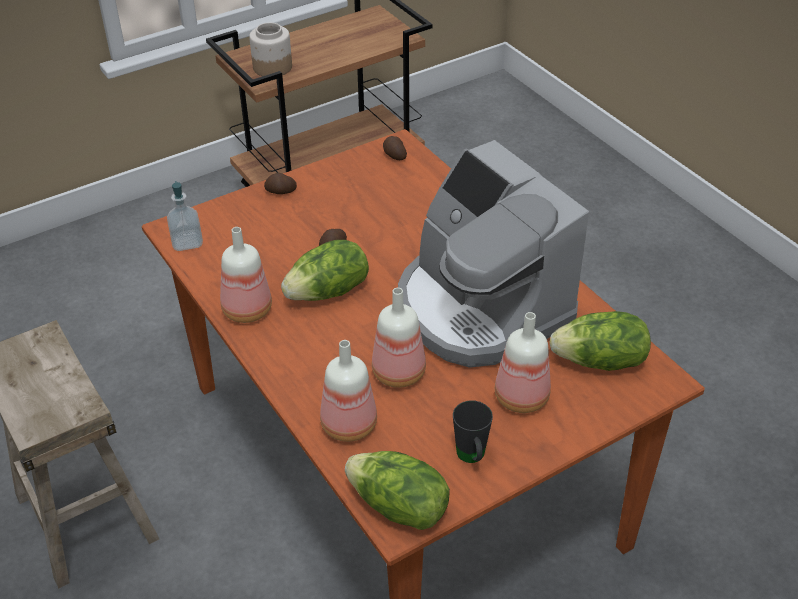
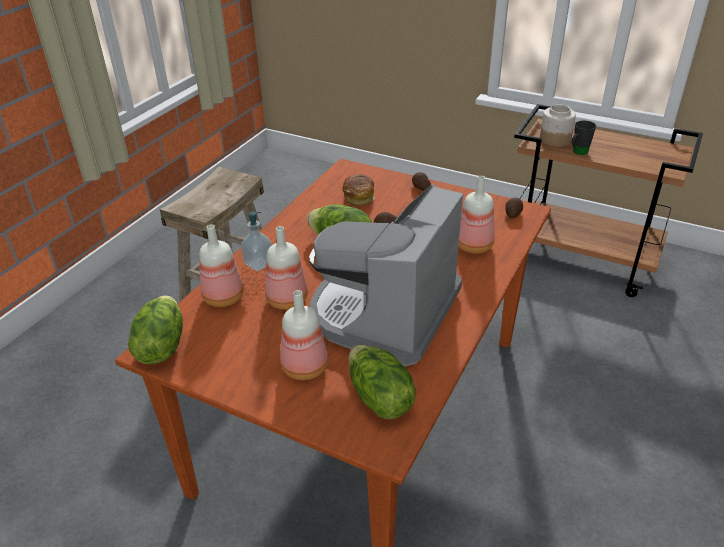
camera: 60 degrees right, 5 degrees down
(187, 242) = (338, 177): soap dispenser -> soap dispenser (259, 263)
(246, 311) = (296, 220): bottle -> bottle (472, 246)
(250, 243) = (359, 197): none -> bread
(472, 458) = (226, 364): black mug -> black mug (577, 153)

